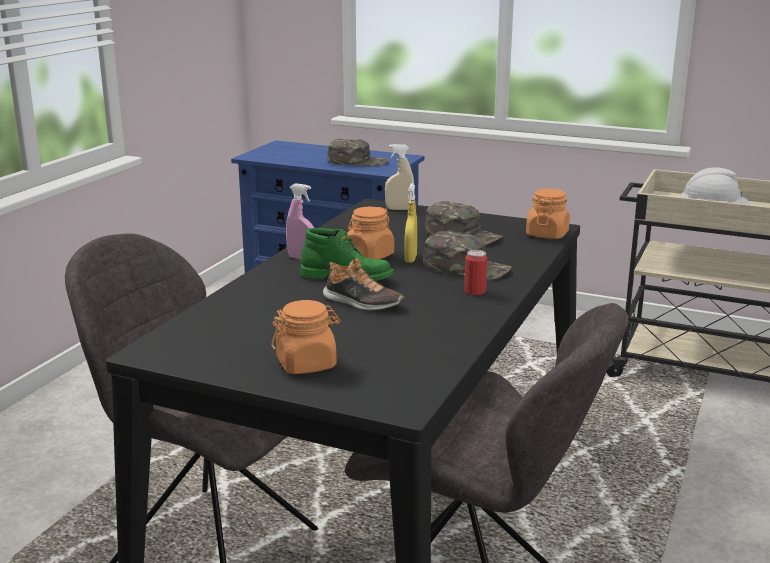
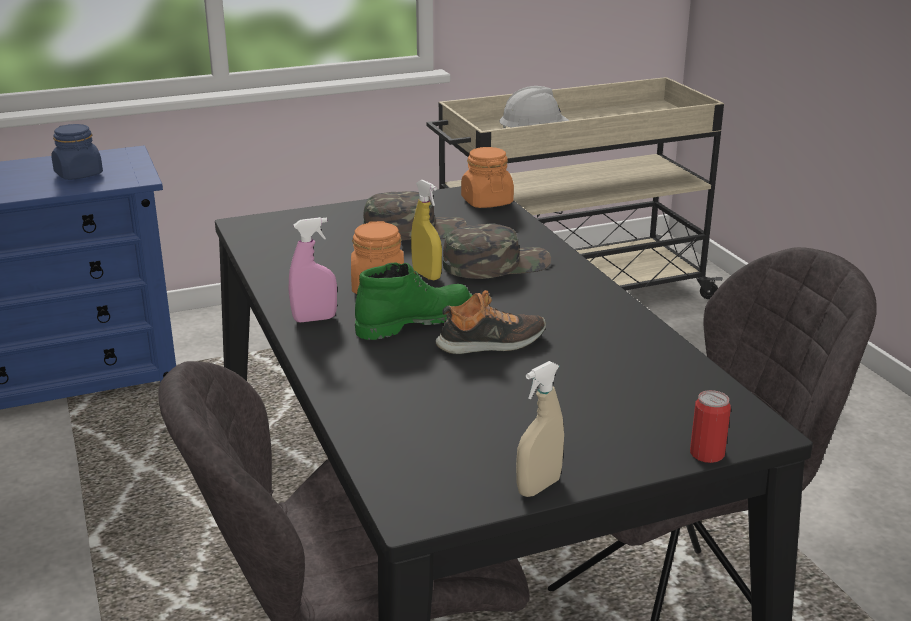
camera: 45 degrees left, 5 degrees up
(306, 364) = (594, 433): orange jar -> none
(358, 161) = (79, 174): green cap -> blue jar
(399, 209) = (284, 220): beige spray bottle -> beige spray bottle (538, 487)
(475, 291) = (558, 286): can -> can (707, 454)

